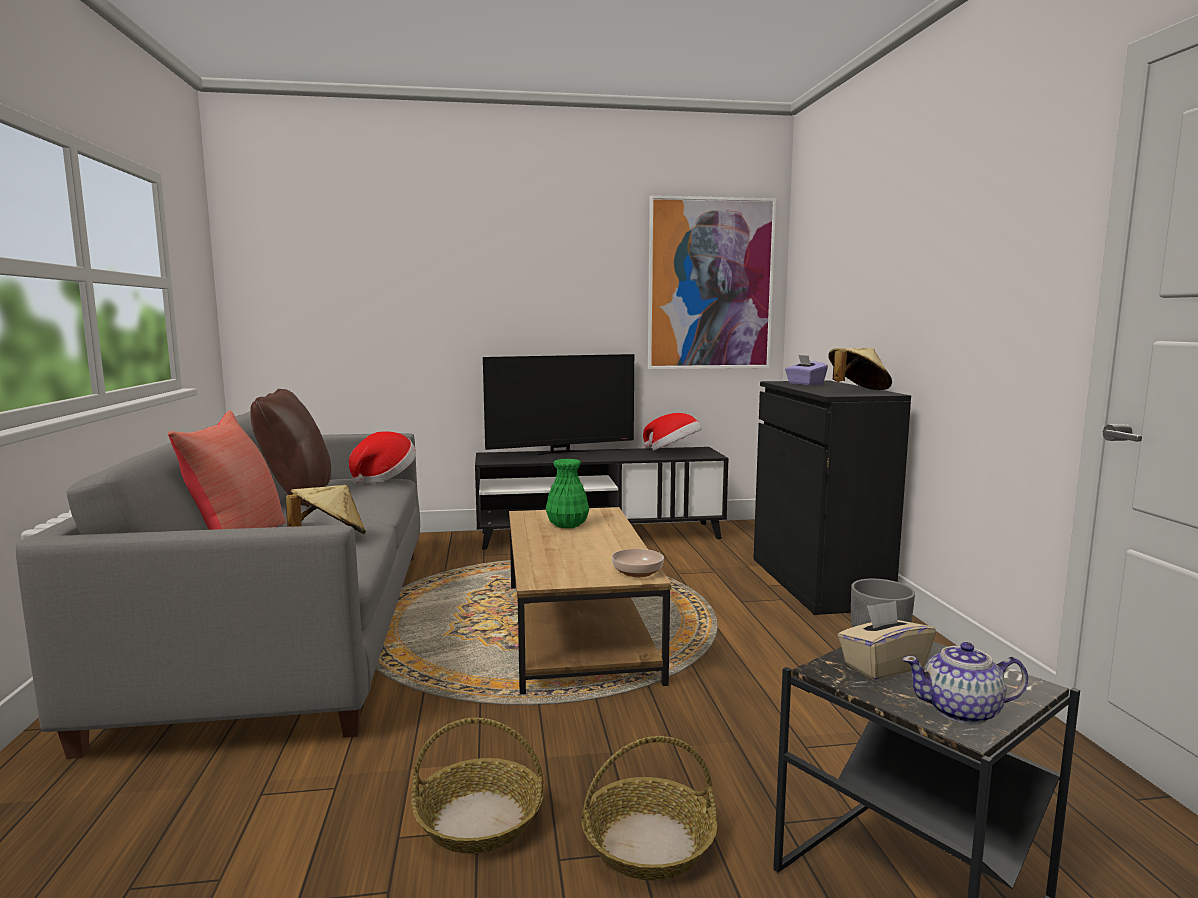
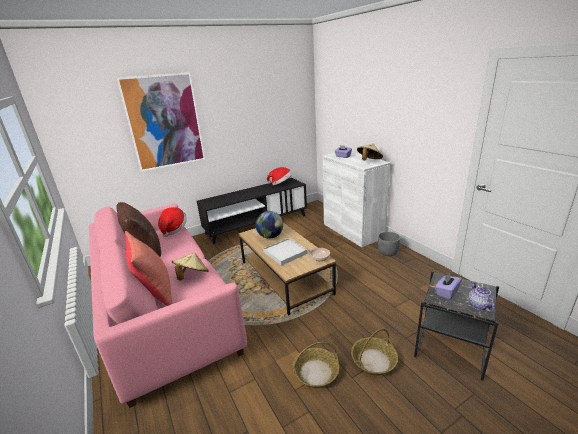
camera: 20 degrees left, 15 degrees up
(291, 628) = (166, 310): grey sofa -> pink sofa
(561, 452) = (235, 193): television -> none
(567, 525) = (270, 236): green vase -> globe
(568, 552) = (285, 253): none -> white tray
(710, 284) = (285, 107): picture -> picture (164, 122)
(817, 582) = (353, 230): black cabinet -> white cabinet
(883, 666) = (446, 292): beige tissue box -> purple tissue box
(962, 711) = (479, 305): teapot -> teapot turned 105 degrees clockwise

